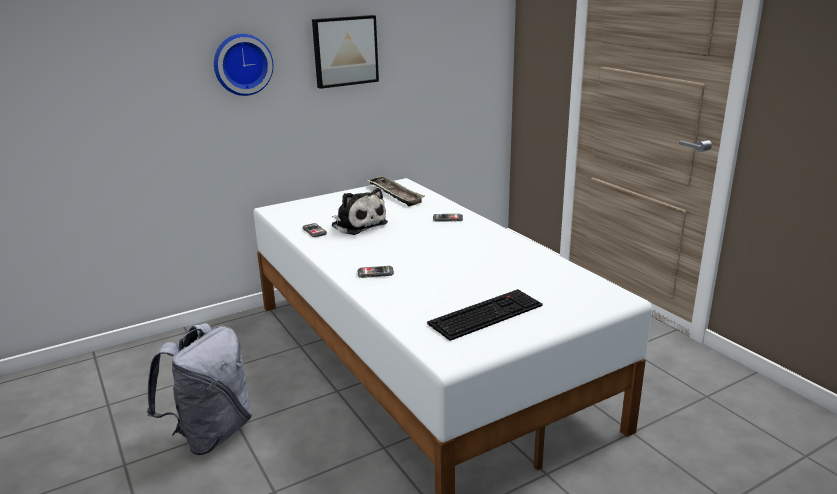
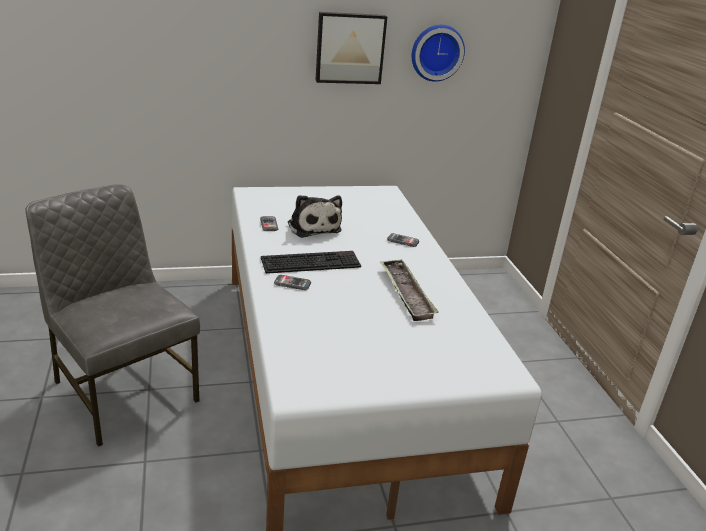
camera: 15 degrees right, 5 degrees up
(211, 434) = (123, 390): grey backpack -> grey chair
(242, 64) = (241, 47): wall clock -> wall clock (436, 52)
(395, 194) = (371, 202): tray -> tray (406, 293)
(486, 313) = (363, 356): keyboard -> keyboard (311, 262)

